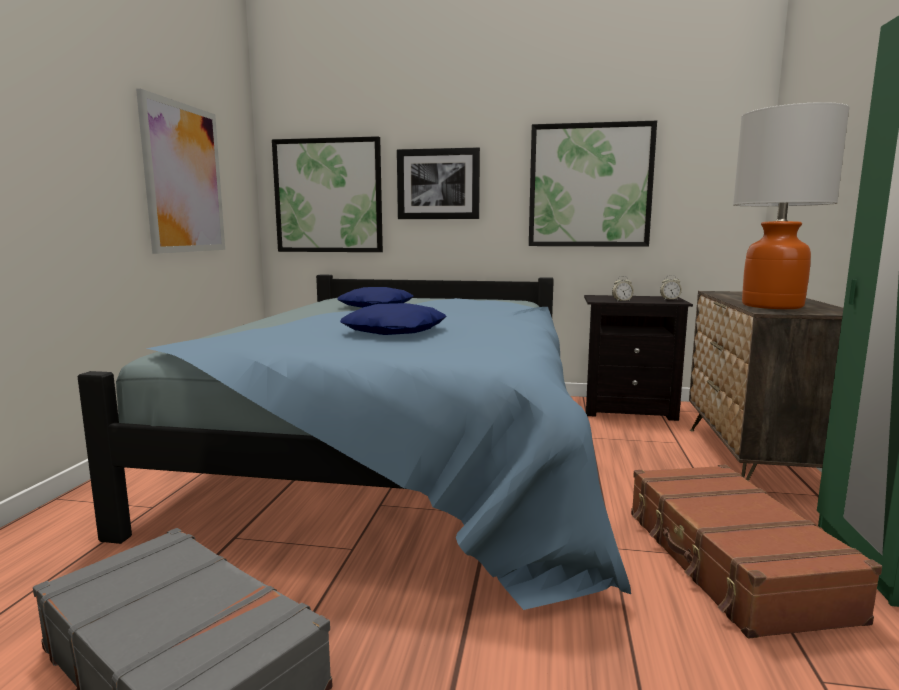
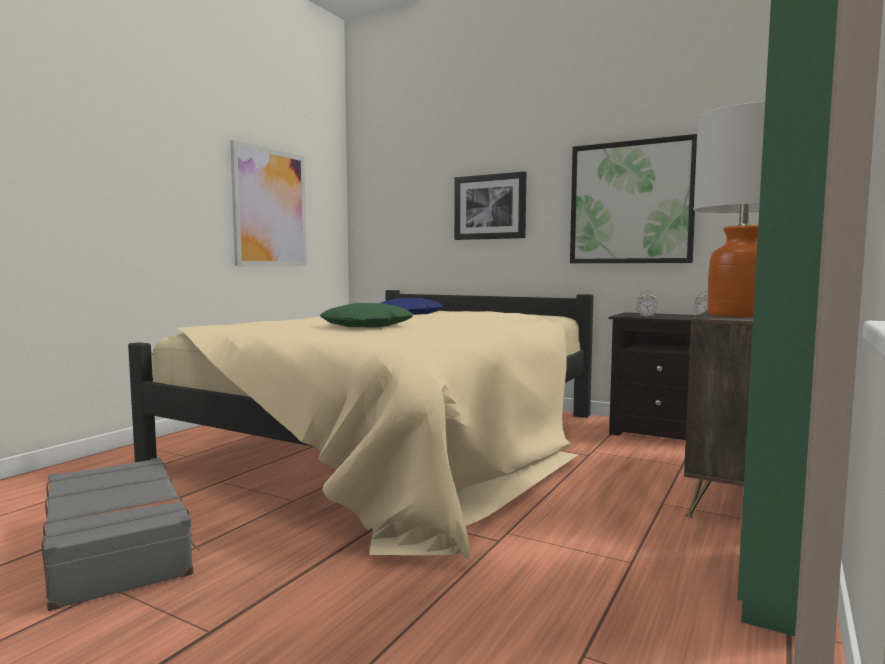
camera: 20 degrees right, 5 degrees down
(328, 196) = (400, 221): picture -> none
(395, 331) = (367, 326): blue pillow -> green pillow
(404, 453) = (403, 444): blue bed -> beige bed
(730, 563) = (609, 561): brown suitcase -> none

